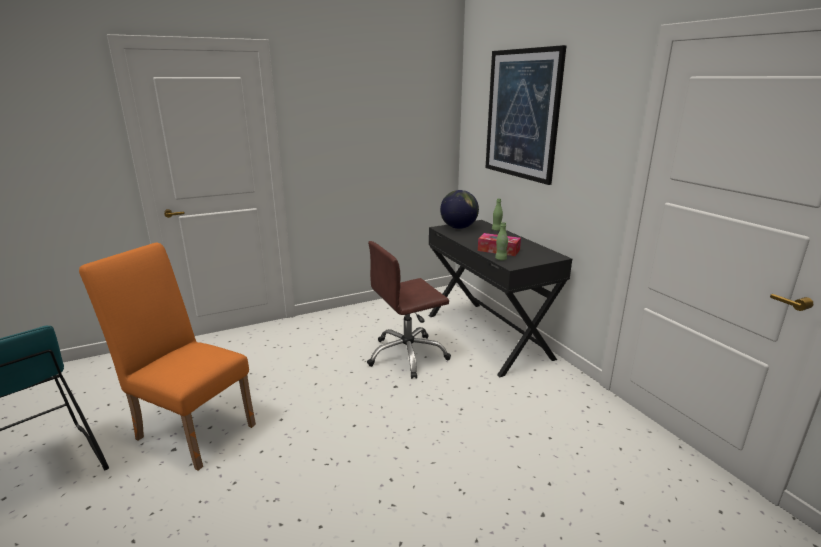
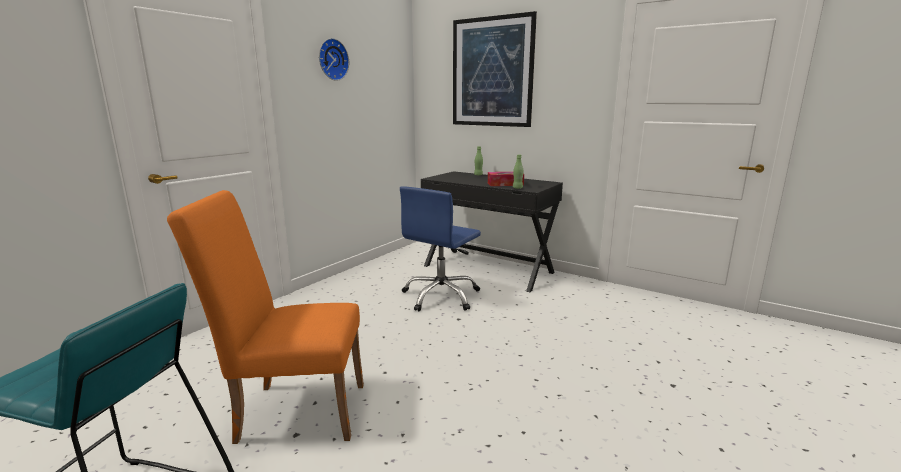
camera: 30 degrees left, 5 degrees down
(349, 102) = (332, 59): none -> wall clock
(407, 355) = (441, 296): brown office chair -> blue office chair
(458, 228) = (446, 176): globe -> none

